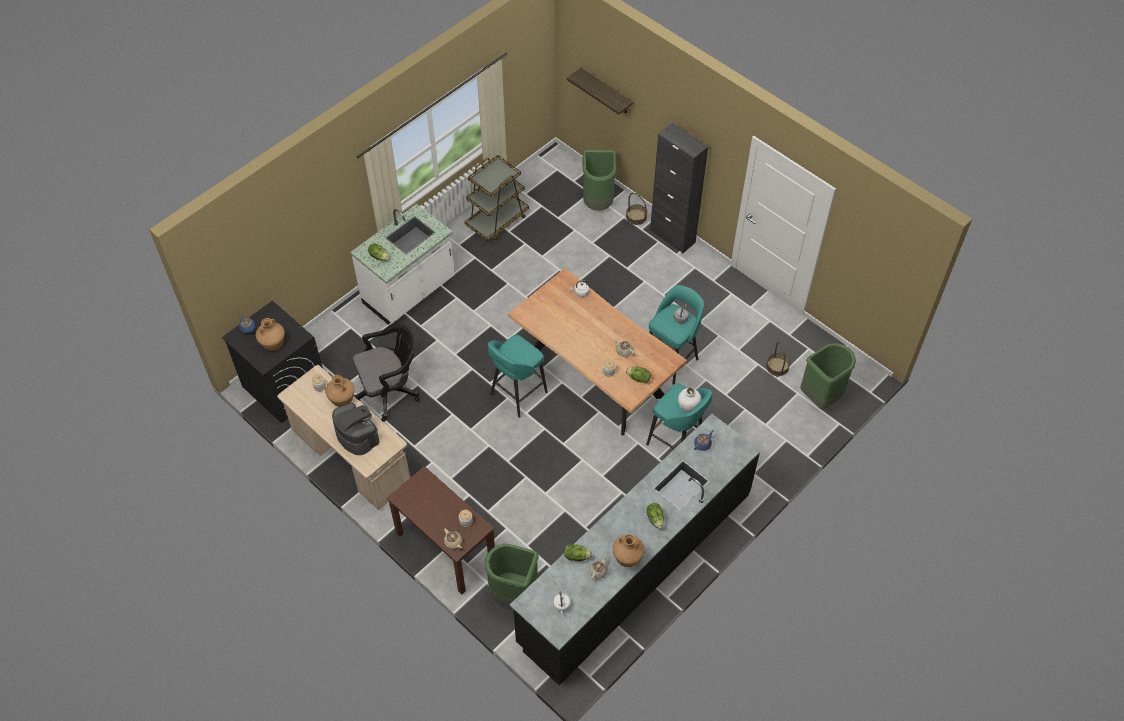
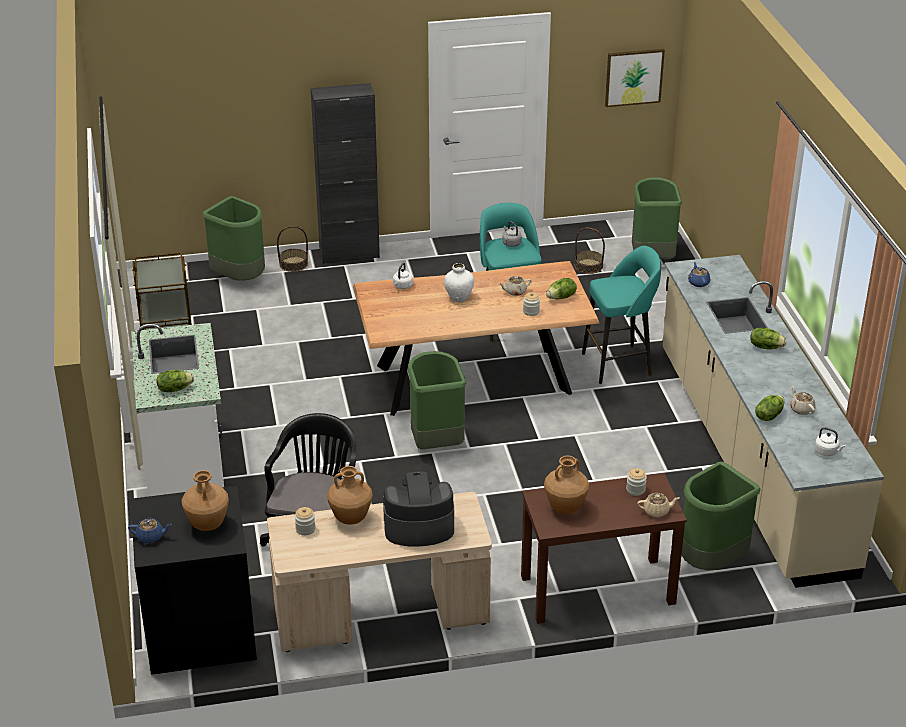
camera: 55 degrees left, 20 degrees down
(517, 394) = (435, 443): turquoise stool -> green trash can
(606, 92) = (193, 121): shelf -> none
(627, 559) = (801, 384): brown vase -> brown vase (565, 508)
(635, 567) = (750, 458): black counter -> beige counter
(688, 407) = (631, 284): white vase -> white vase (459, 298)
(885, 273) = (634, 77): none -> picture

